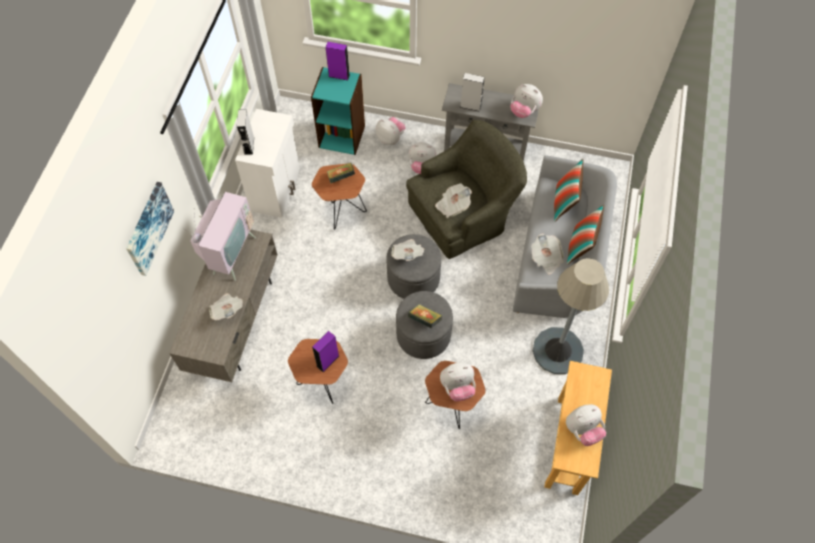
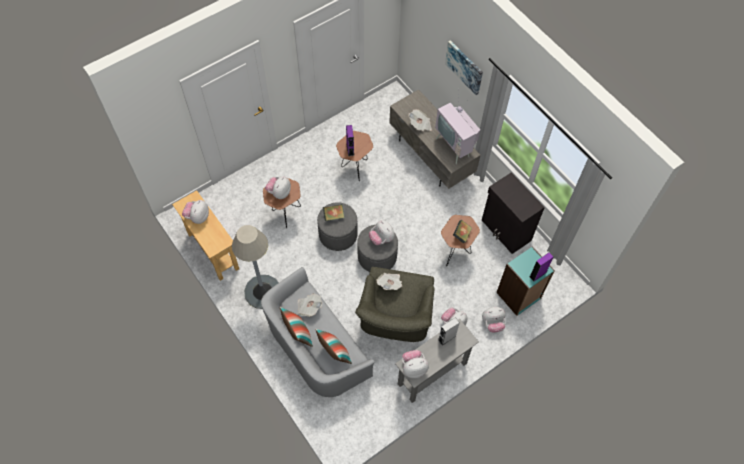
camera: 130 degrees right, 0 degrees up
(249, 146) = (516, 185): grey speaker -> none
(276, 189) = (505, 231): white cabinet -> black cabinet
(407, 254) = (381, 238): newspaper -> plush toy

